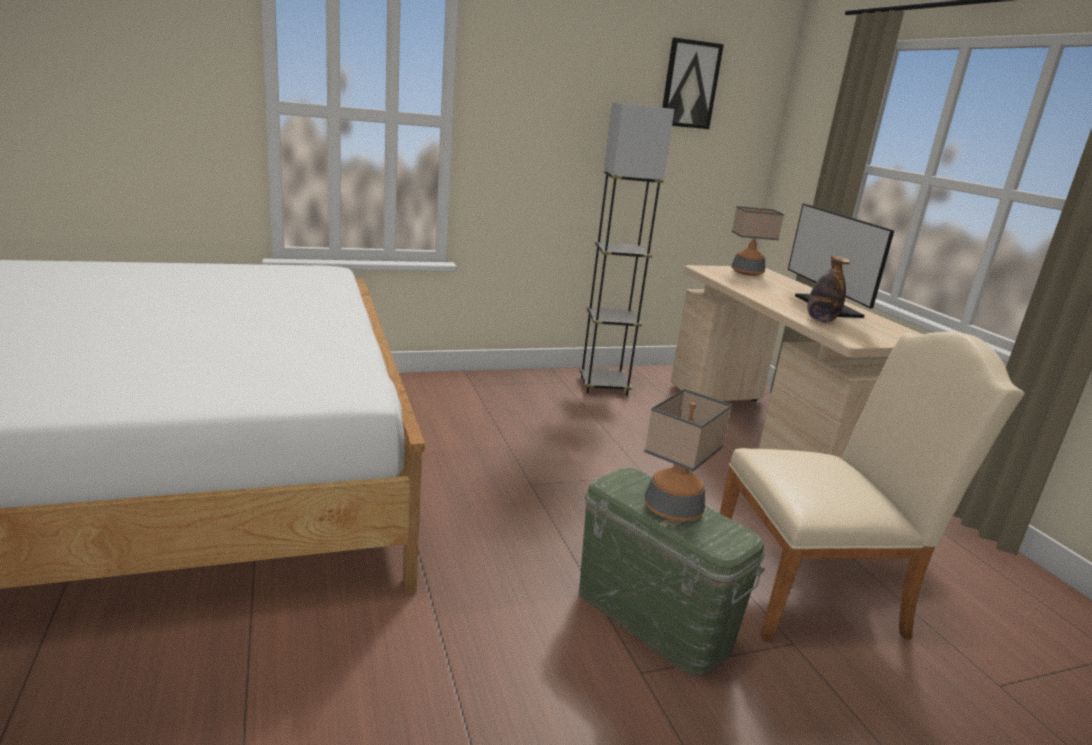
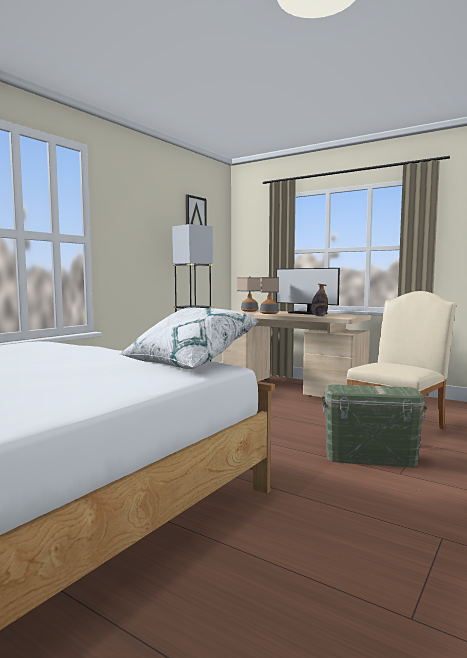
camera: 35 degrees left, 15 degrees down
(329, 368) = (187, 362): none -> white pillow
(672, 509) = (373, 389): table lamp -> table lamp (269, 313)

